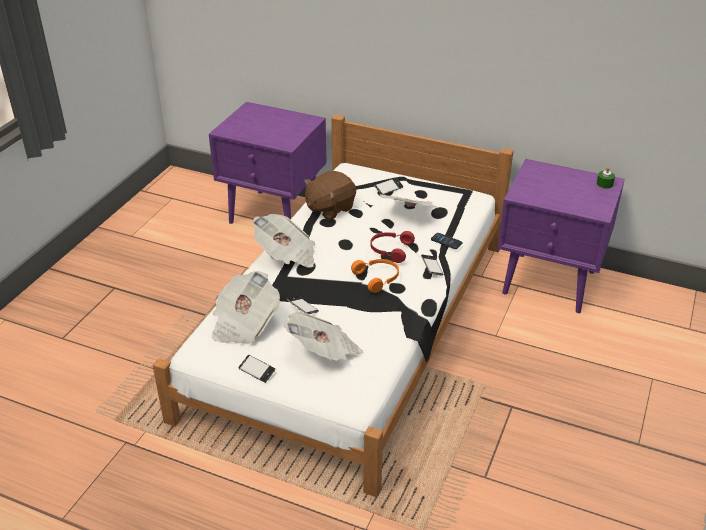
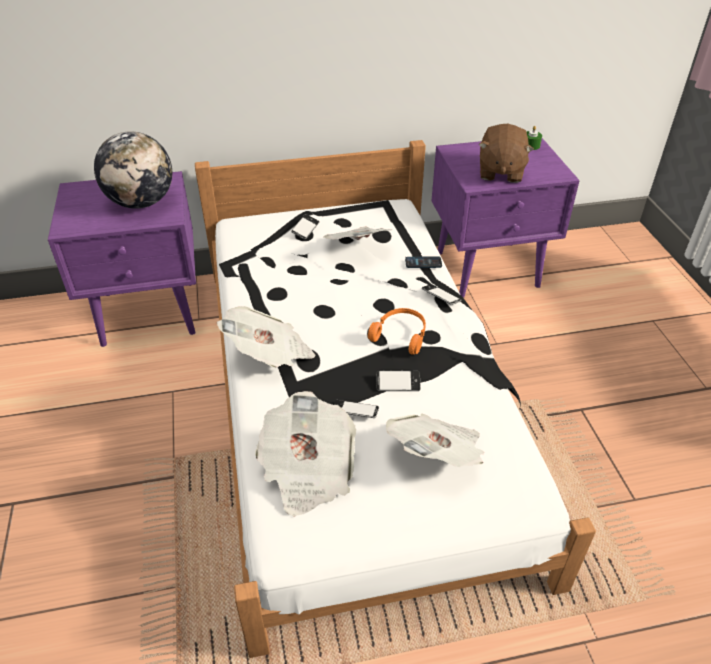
camera: 35 degrees left, 5 degrees up
(257, 371) = (387, 527): phone -> phone (398, 383)
(280, 130) = (141, 202): none -> globe
(329, 208) = (263, 277): brown plush toy -> brown plush toy (500, 172)
(390, 250) = (380, 297): red headphones -> none

